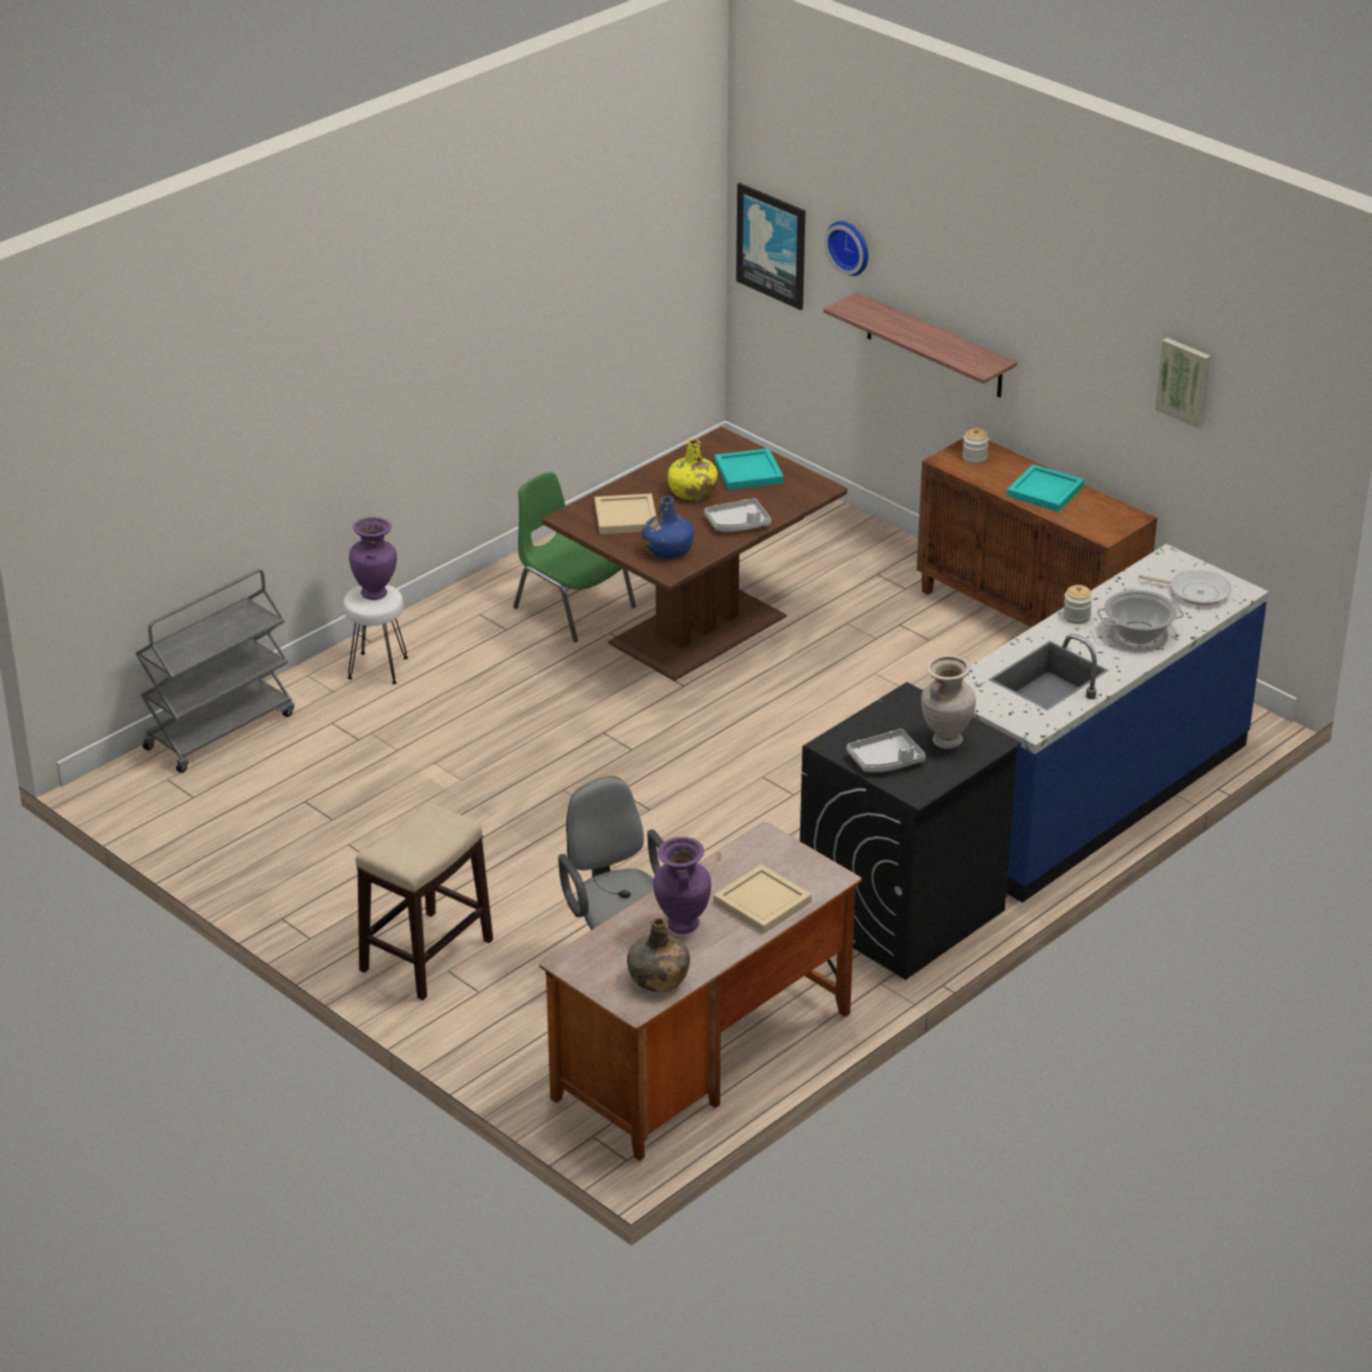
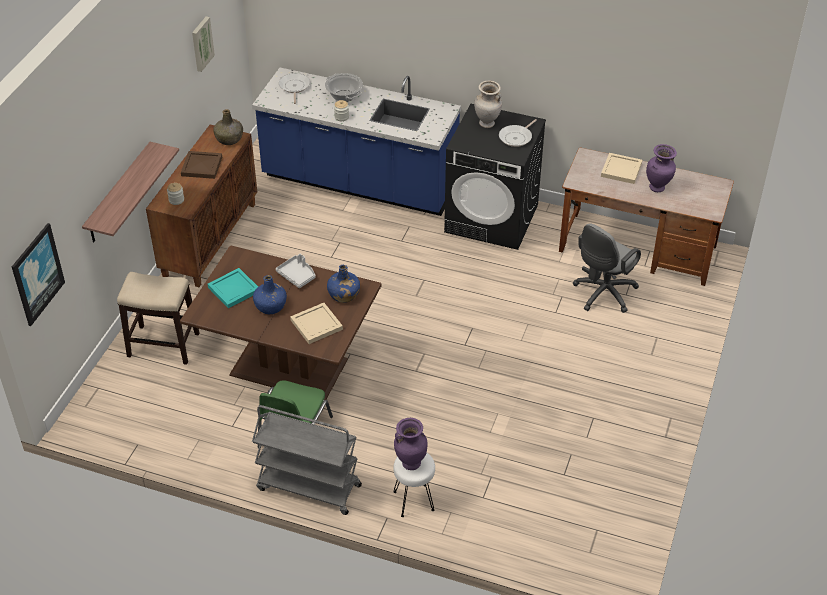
camera: 115 degrees left, 10 degrees up
(220, 730) = (526, 550): grey cart -> grey cart (308, 487)
(427, 954) = (646, 367): stool -> stool (162, 345)
(658, 978) = (698, 184): green bottle -> green bottle (229, 139)
(692, 492) = (271, 306): yellow bottle -> blue bottle
(850, 246) = (71, 206): wall clock -> none
(886, 761) = (516, 137): grey tray -> frying pan
(1046, 491) = (201, 166): turquoise tray -> brown tray

